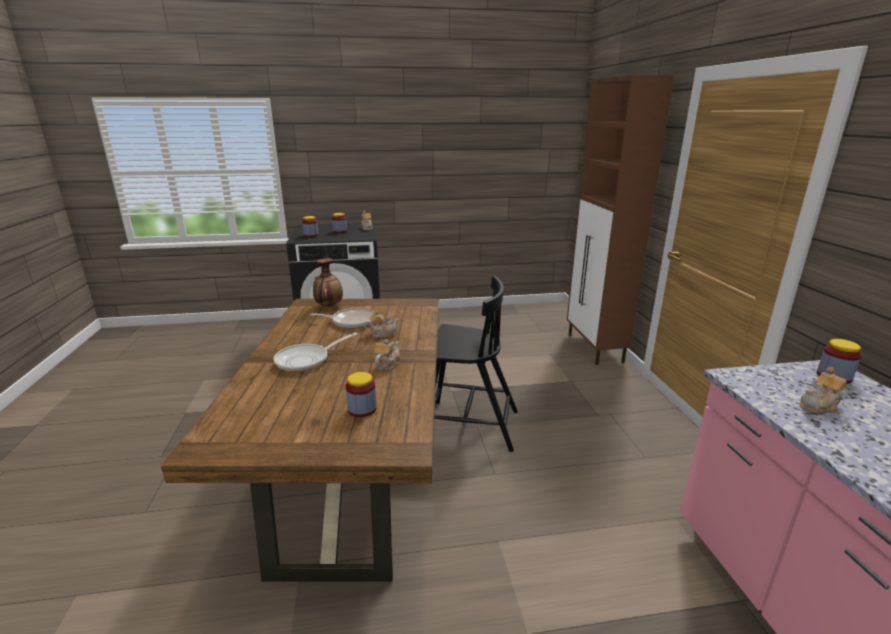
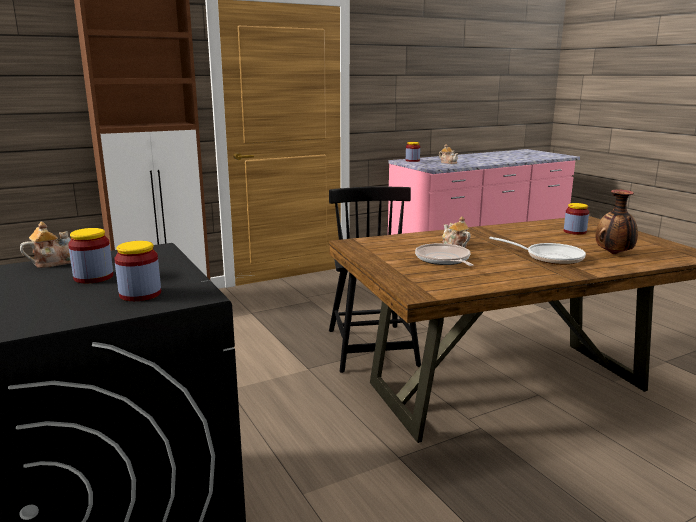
camera: 110 degrees left, 5 degrees down
(328, 306) = (413, 279): vase -> vase (614, 254)
(387, 364) = (507, 235): teapot -> none

